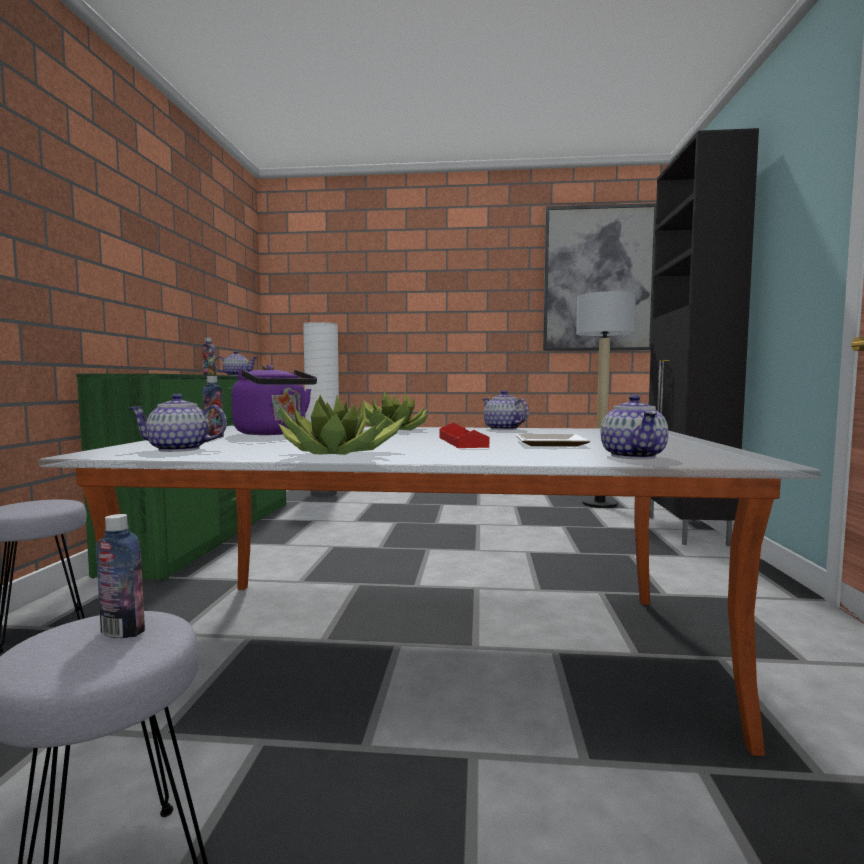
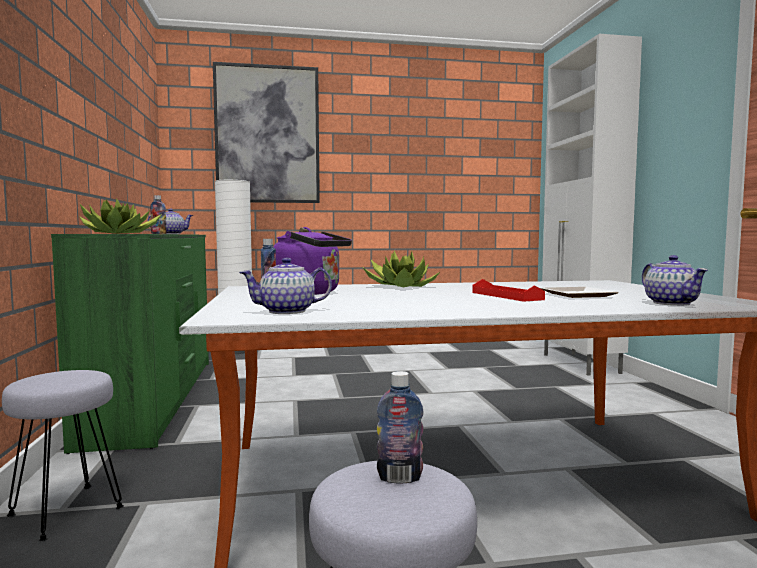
camera: 15 degrees left, 0 degrees up
(340, 454) = (450, 310): potted plant -> potted plant (120, 233)
(503, 429) = (493, 283): teapot -> none
(598, 279) = (485, 148): picture -> picture (267, 135)
(600, 504) = (496, 346): floor lamp -> none
(685, 530) = (580, 364): black cabinet -> white cabinet

